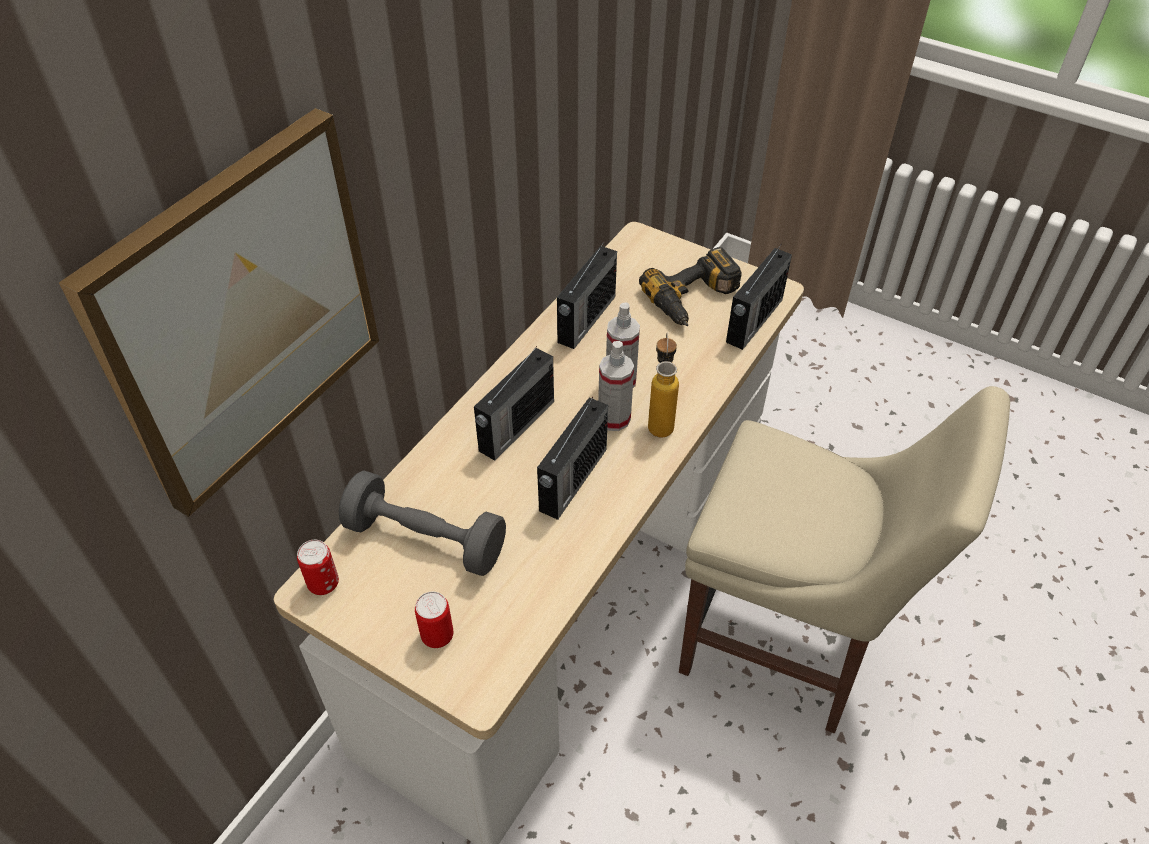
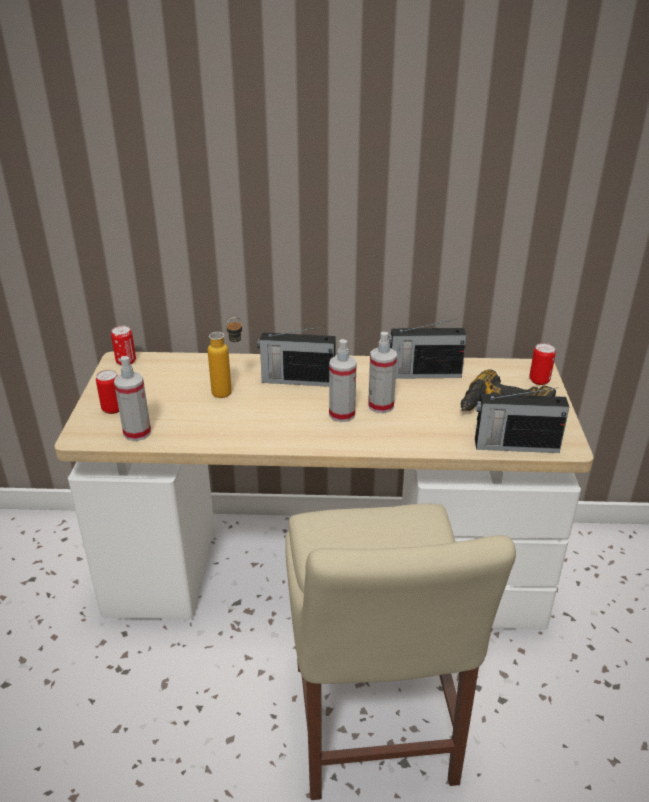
camera: 60 degrees right, 15 degrees down
(242, 313) = (135, 158): picture -> none
(425, 539) = (180, 381): grey dumbbell -> none
(515, 625) = (137, 433): none -> spray bottle
(572, 481) = (270, 416): radio -> none
(660, 420) = (360, 434): bottle -> bottle (229, 391)
(661, 248) = (539, 380): none -> can

